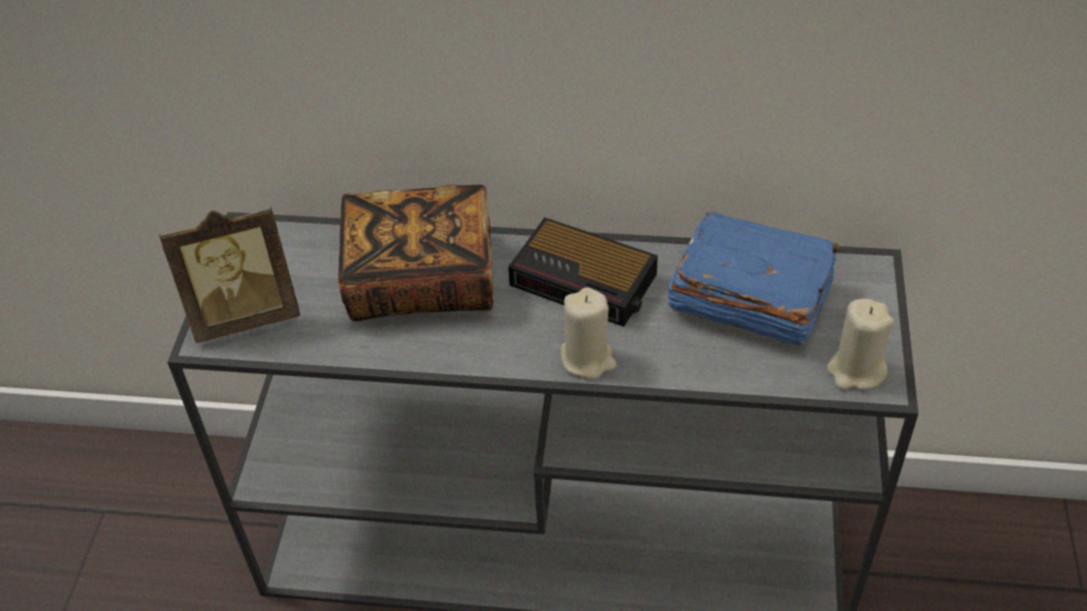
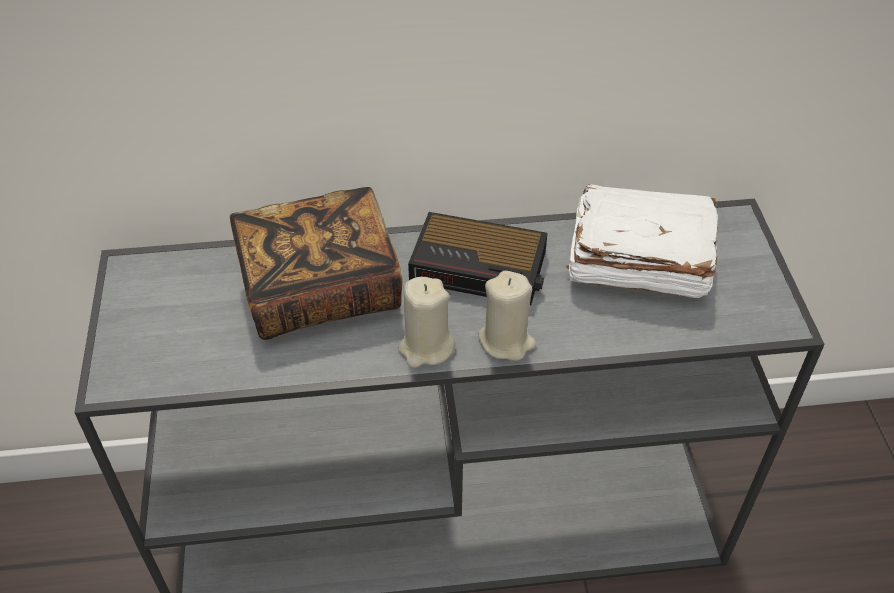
camera: 15 degrees left, 0 degrees up
(245, 315) = (148, 351): picture frame -> none
(748, 297) = (636, 261): blue book -> white book
(855, 370) = (756, 313): beige candle -> beige candle (426, 347)

